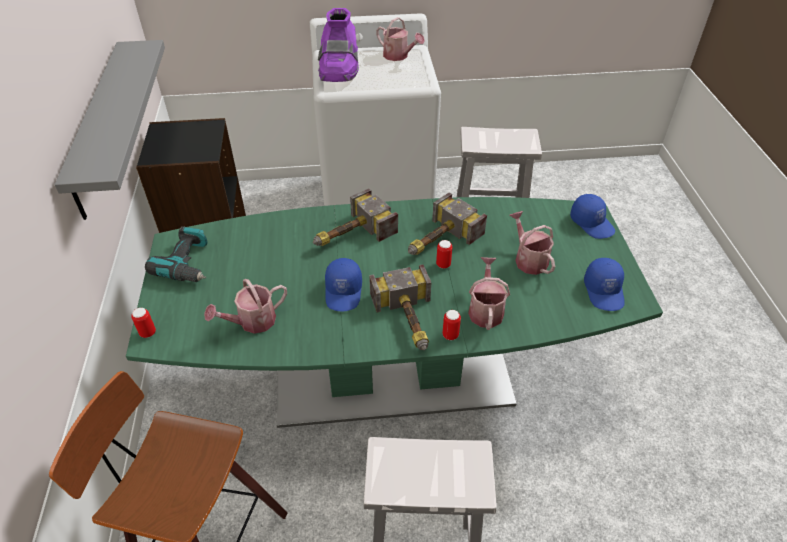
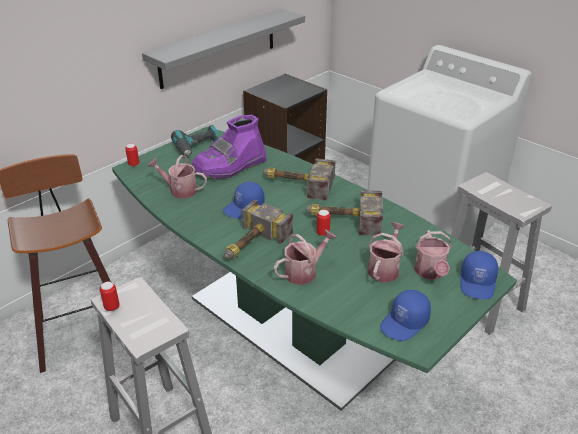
camera: 50 degrees right, 10 degrees down
(339, 69) = (419, 84): purple boot -> purple boot (230, 167)
(398, 56) = (478, 95): watering can -> watering can (430, 272)
(450, 335) = (260, 267): can -> can (112, 307)

